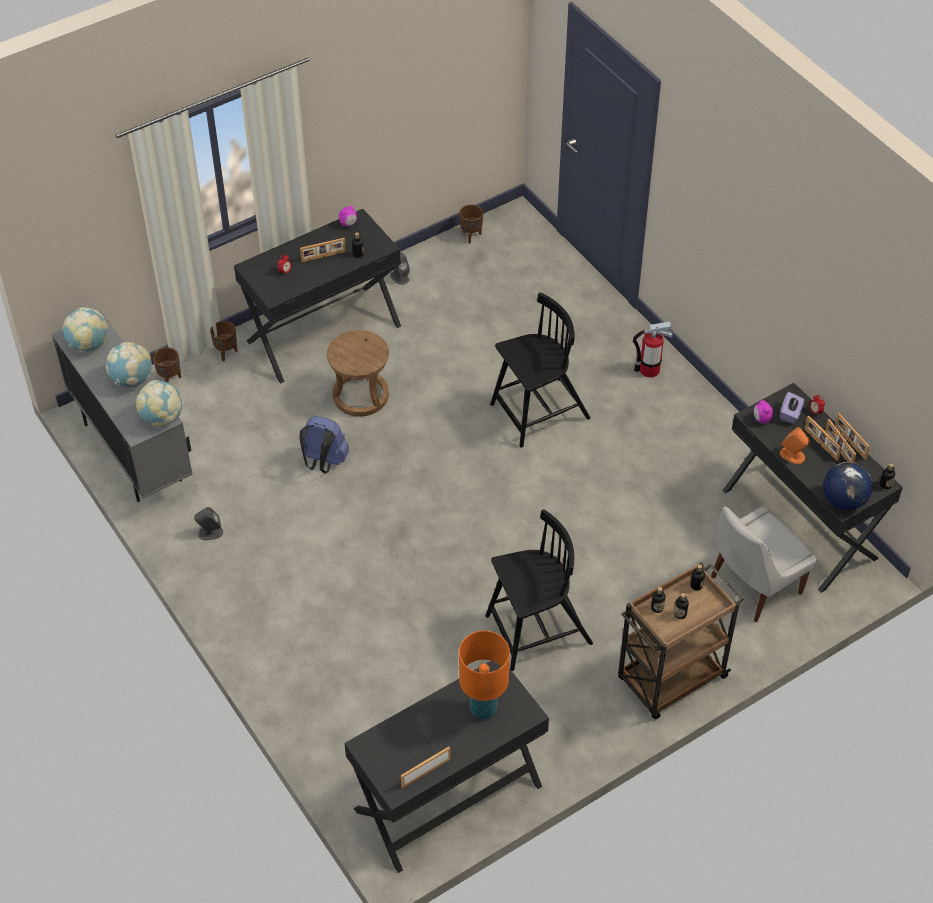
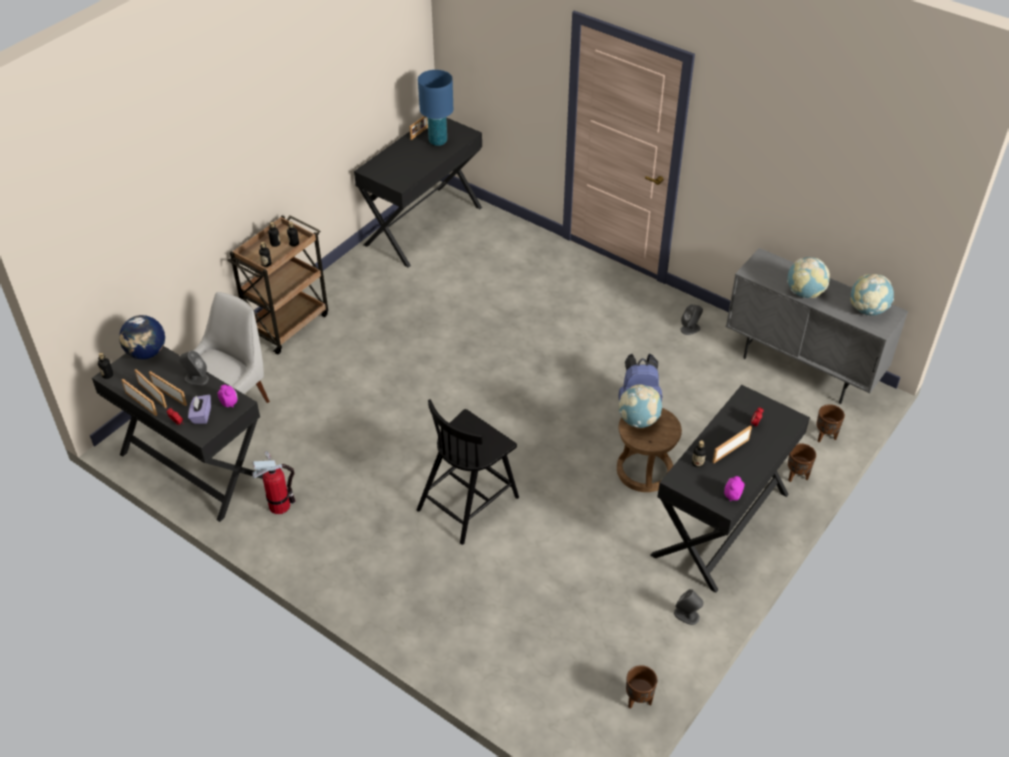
camera: 160 degrees right, 5 degrees down
(162, 418) = (753, 272): globe -> globe (638, 421)
(413, 742) = (438, 141): none -> blue table lamp
(483, 709) = (400, 165): orange table lamp -> none
(536, 631) = (401, 328): black chair -> none
(649, 370) = (372, 581): fire extinguisher -> fire extinguisher (279, 505)
(792, 455) = (196, 379): orange speaker -> grey speaker

